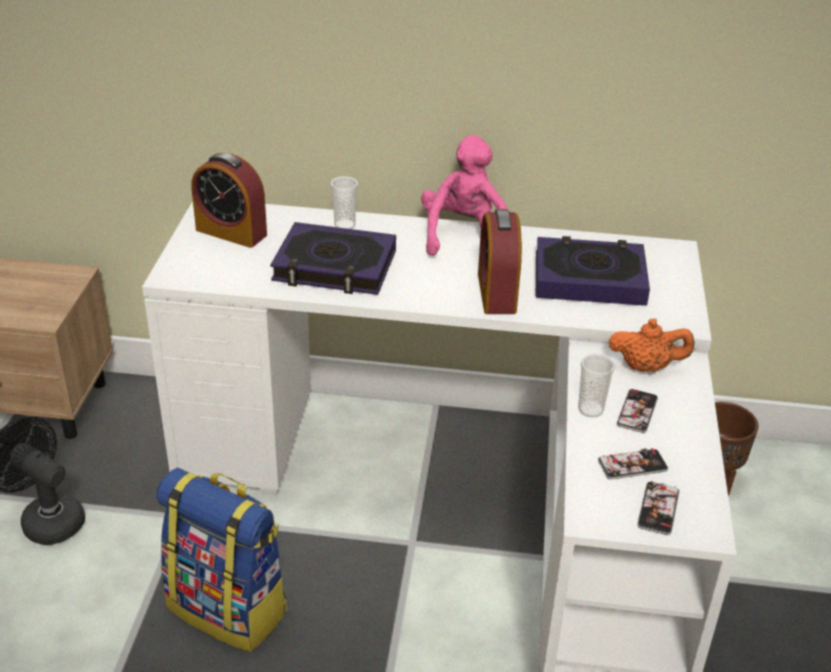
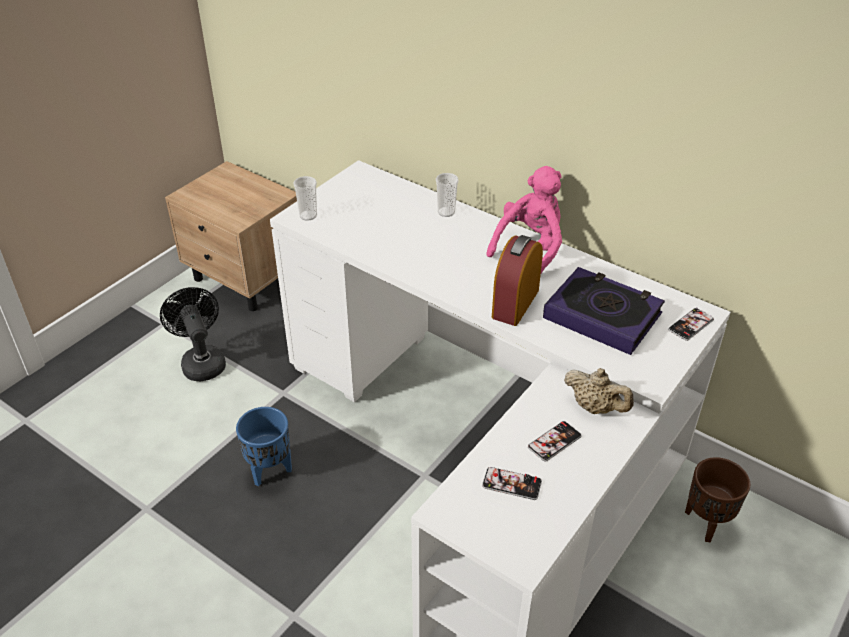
camera: 30 degrees right, 5 degrees up
(229, 608) = (270, 470): backpack -> blue planter
(231, 232) = (361, 195): alarm clock -> none
(334, 267) = (410, 244): book -> none
(590, 409) = (518, 426): cup -> cup (308, 216)
(646, 367) = (595, 407): orange teapot -> beige teapot
(658, 509) = (501, 527): phone -> phone (690, 325)

